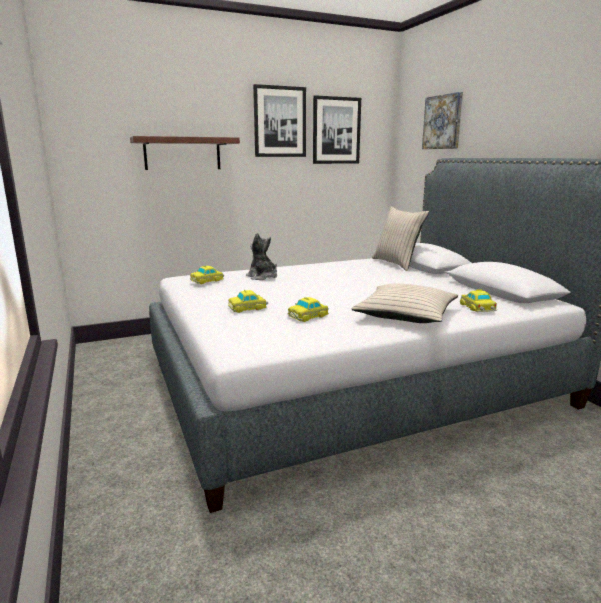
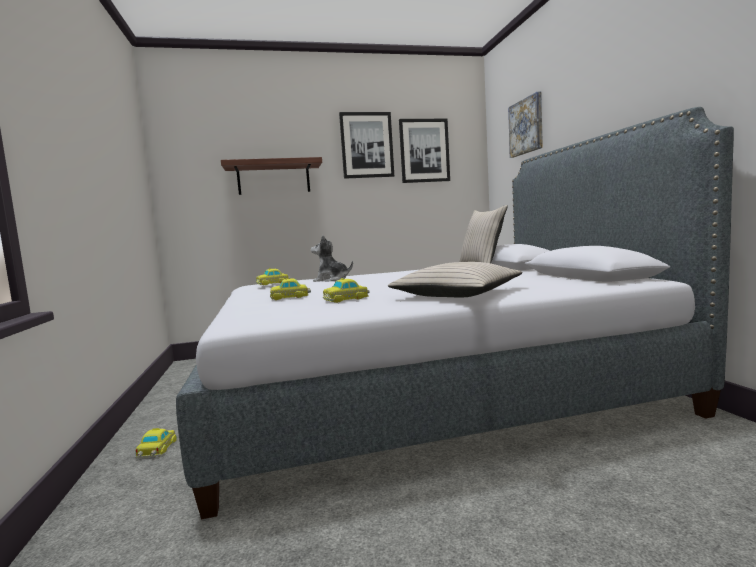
camera: 10 degrees right, 10 degrees down
(262, 277) = (331, 280): plush toy -> plush toy turned 45 degrees counterclockwise
(478, 308) = (548, 286): toy car -> toy car (156, 449)

